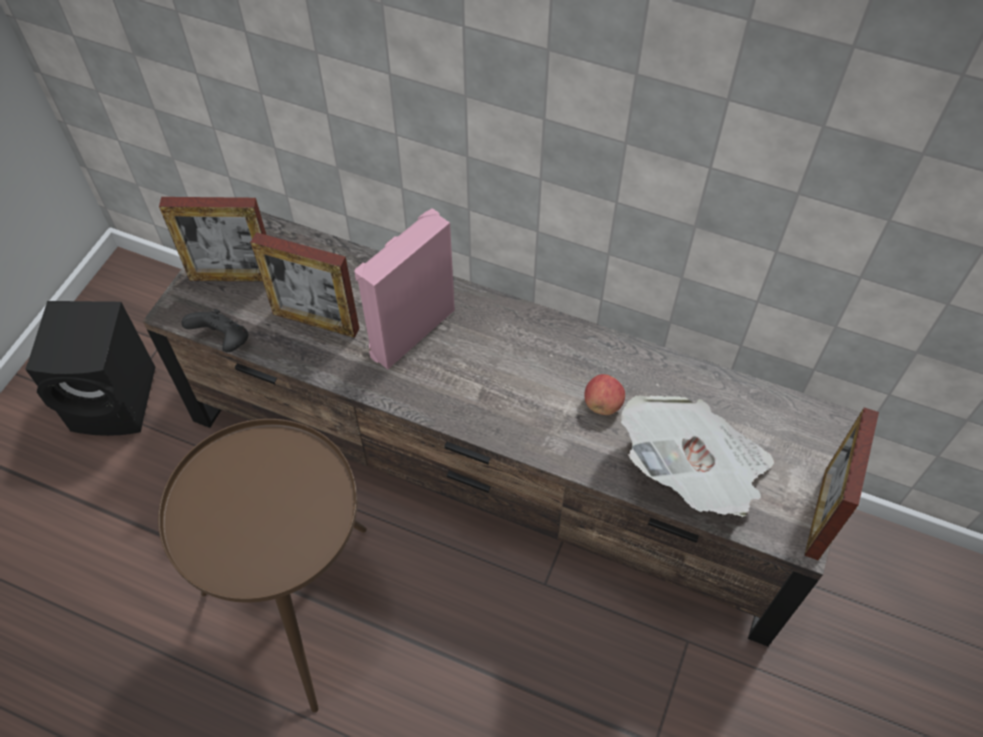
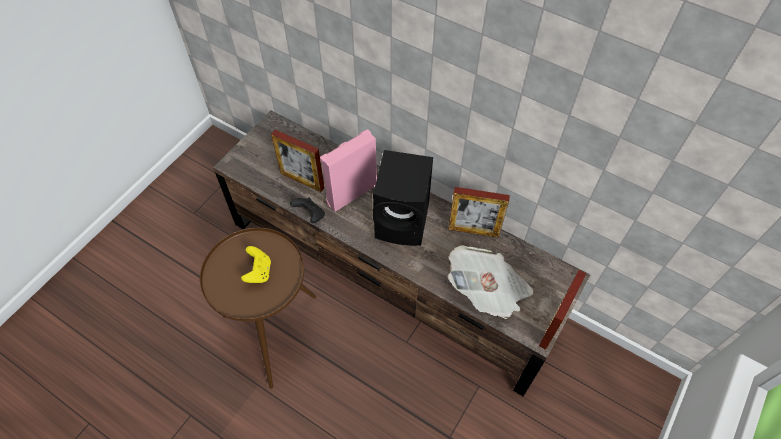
camera: 10 degrees right, 0 degrees up
(117, 400) = (198, 207): black speaker -> black speaker (404, 222)
(223, 341) = (252, 184): black game controller -> black game controller (310, 215)
(233, 276) = (264, 150): picture frame -> picture frame (473, 230)
(270, 503) = (258, 272): none -> yellow game controller
(603, 404) = (446, 247): apple -> none

